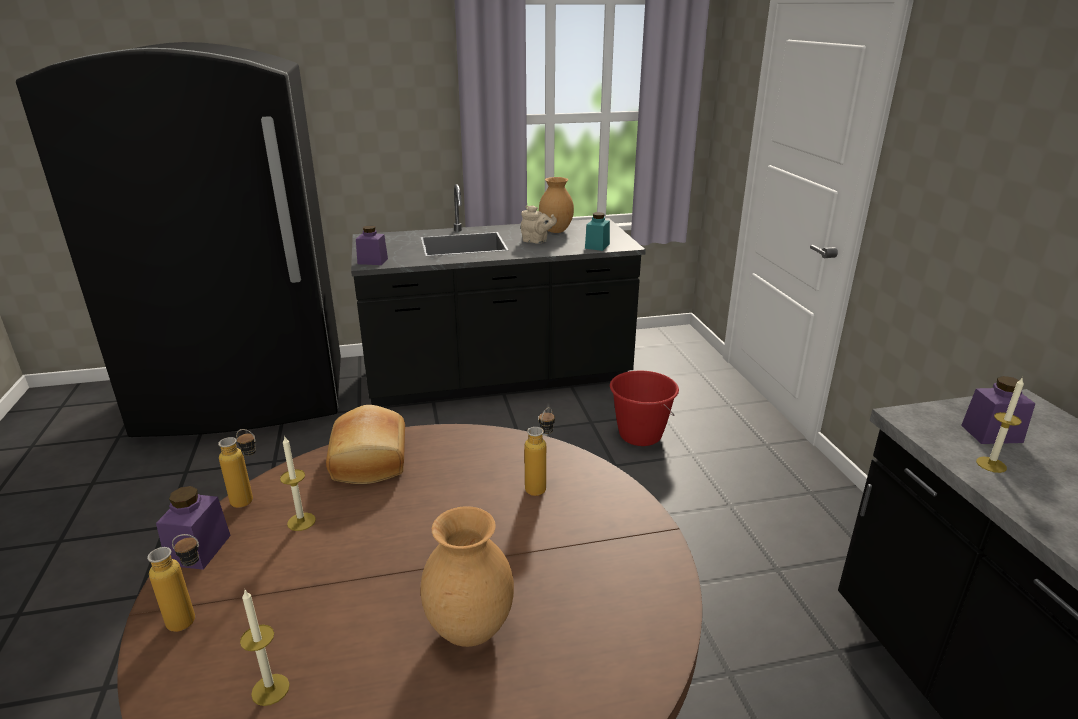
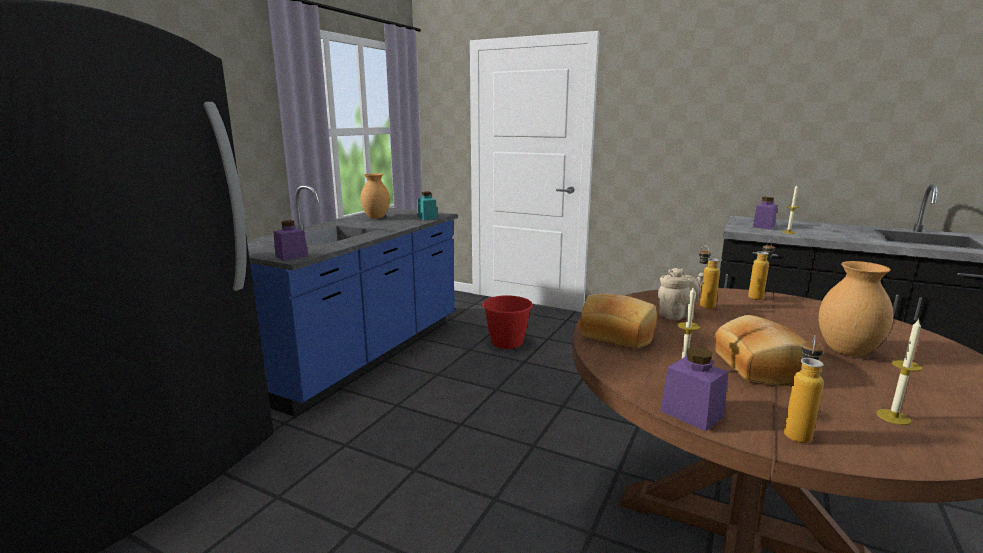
camera: 50 degrees left, 10 degrees down
(250, 502) = (634, 382): bottle -> bottle (758, 296)
(350, 567) = (758, 367): none -> bread
(498, 378) = (361, 354): black counter -> blue counter
(536, 241) = (381, 223): beige teapot -> beige teapot (677, 315)

